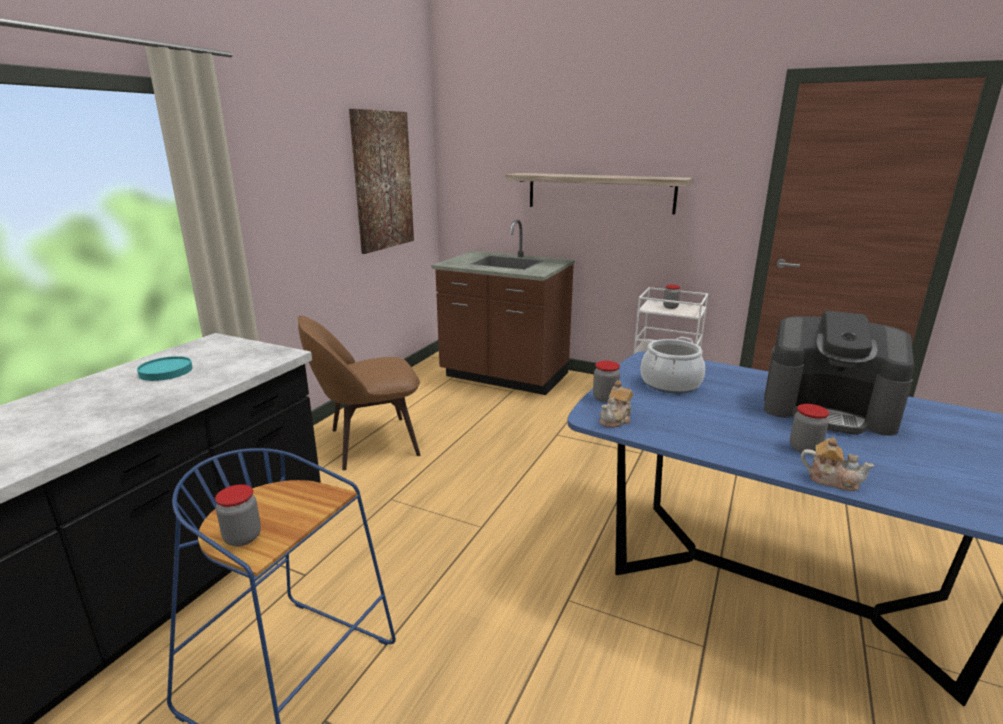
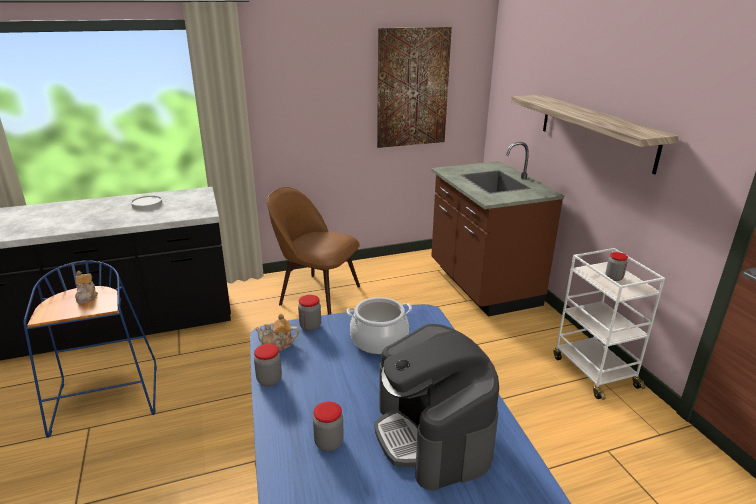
camera: 45 degrees right, 5 degrees up
(166, 371) = (147, 204): turquoise plate -> white plate
(242, 537) = (52, 307): jar -> jar (269, 380)
(832, 480) = (281, 472): teapot -> teapot (87, 297)

